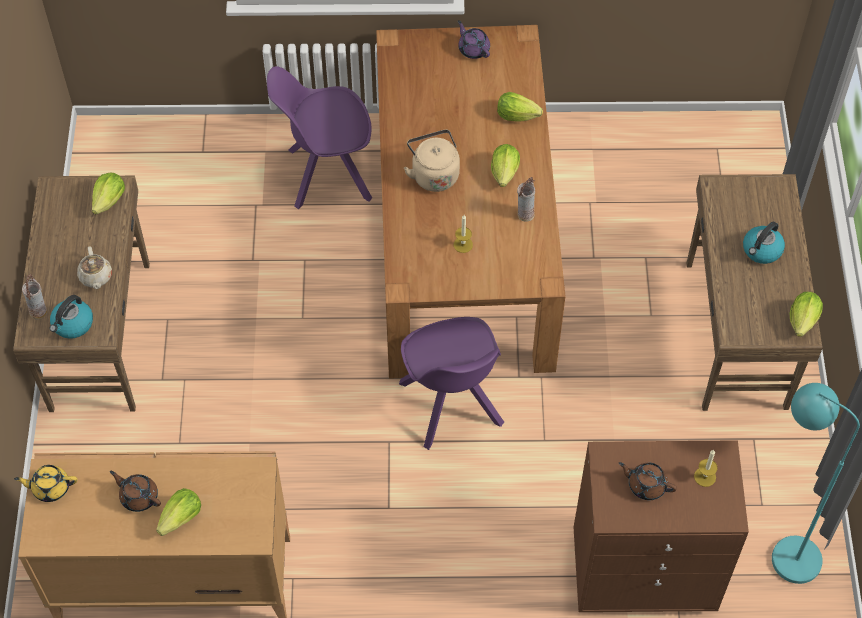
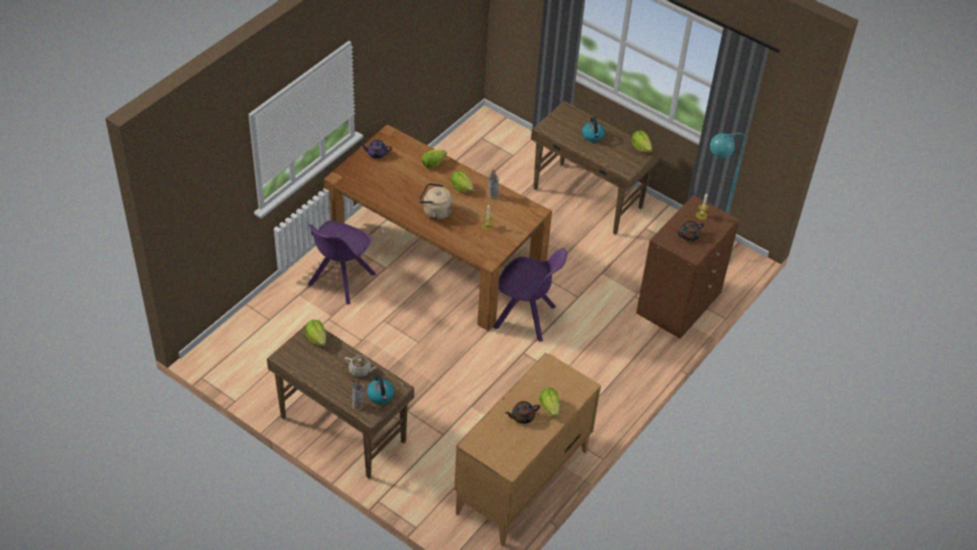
camera: 55 degrees left, 10 degrees down
(50, 487) = (483, 448): yellow teapot -> none

